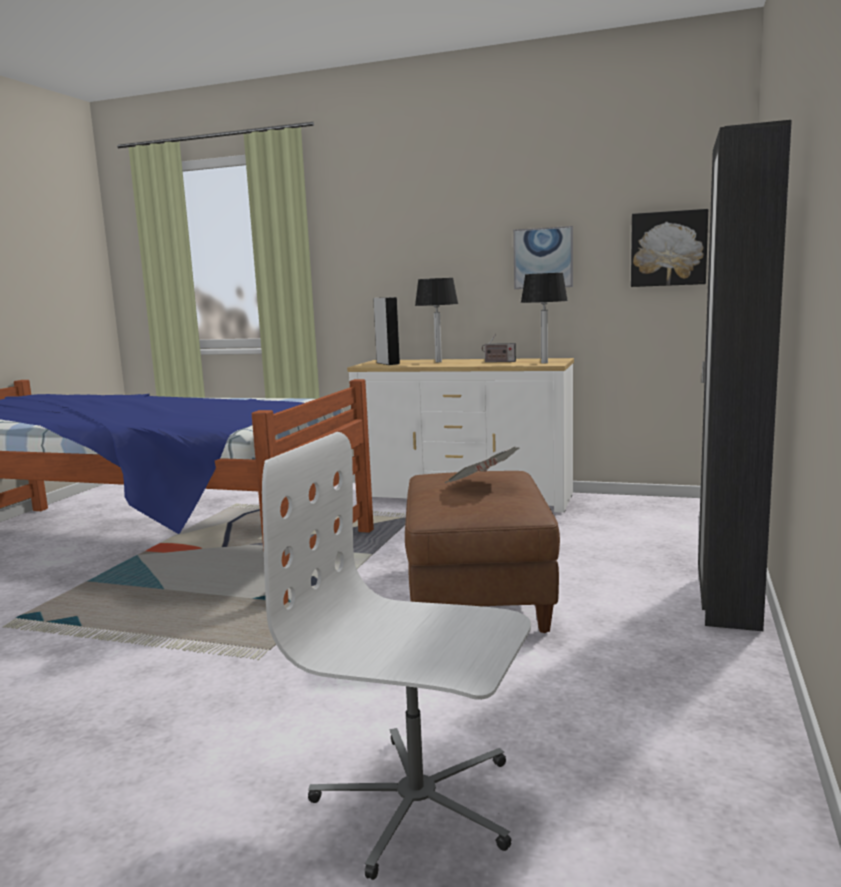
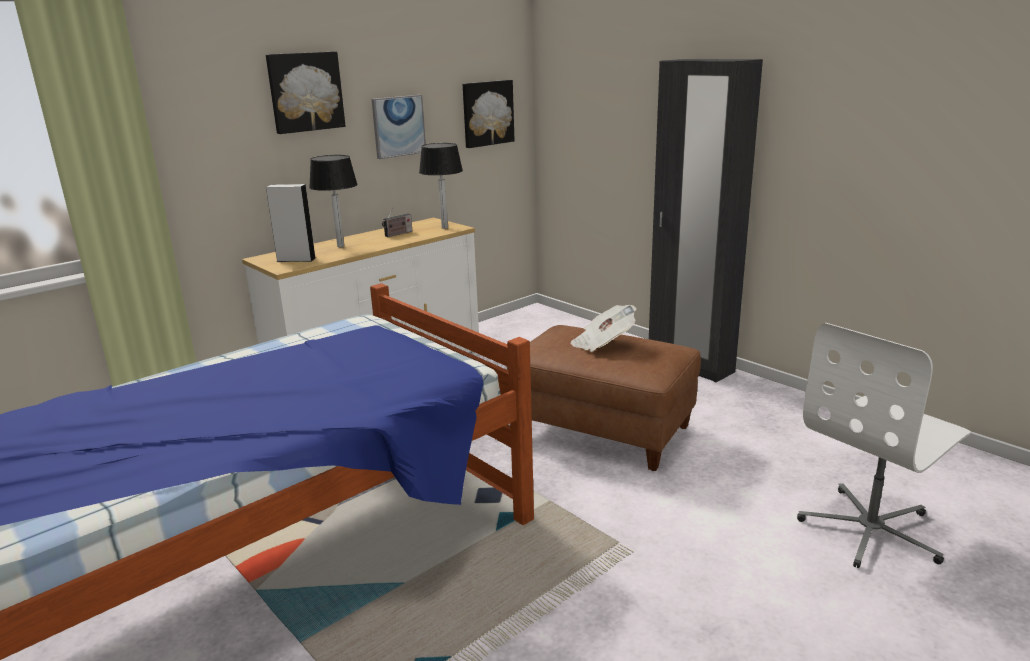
camera: 60 degrees left, 10 degrees up
(447, 222) = (305, 92): none -> picture

